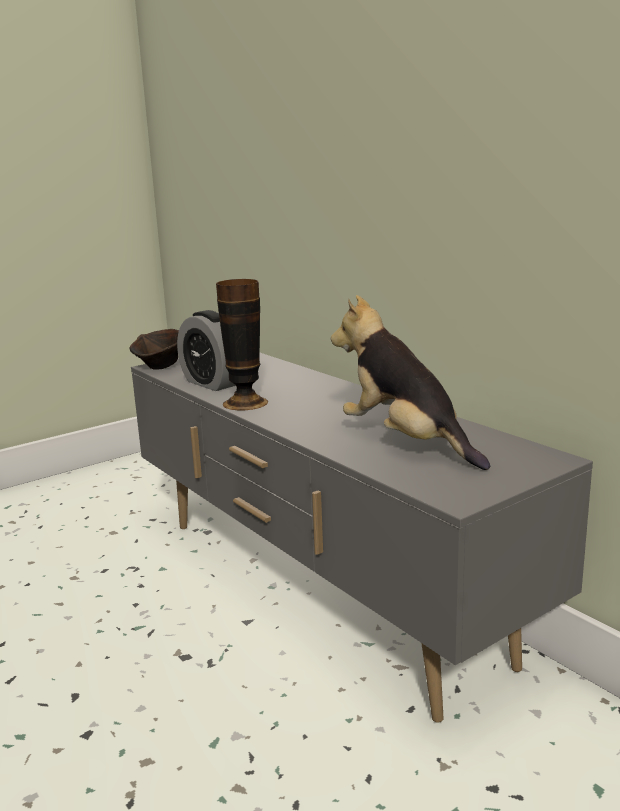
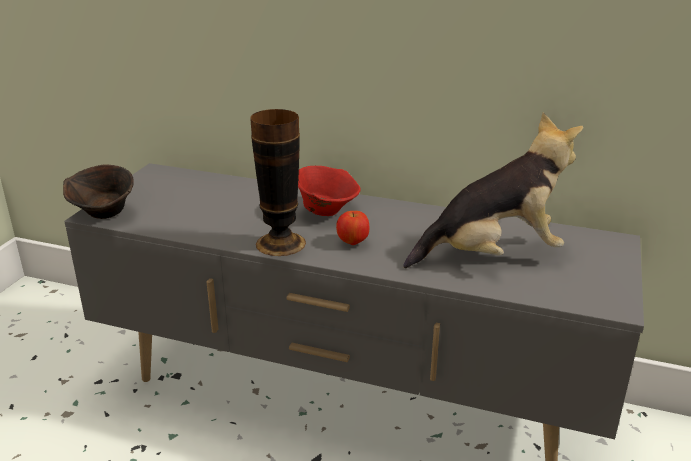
camera: 35 degrees left, 10 degrees up
(212, 383) = (204, 224): alarm clock -> none
(300, 412) = (353, 242): none -> apple
(315, 391) = (327, 211): none -> red bowl
(405, 442) = (493, 254): plush toy -> plush toy turned 150 degrees clockwise

